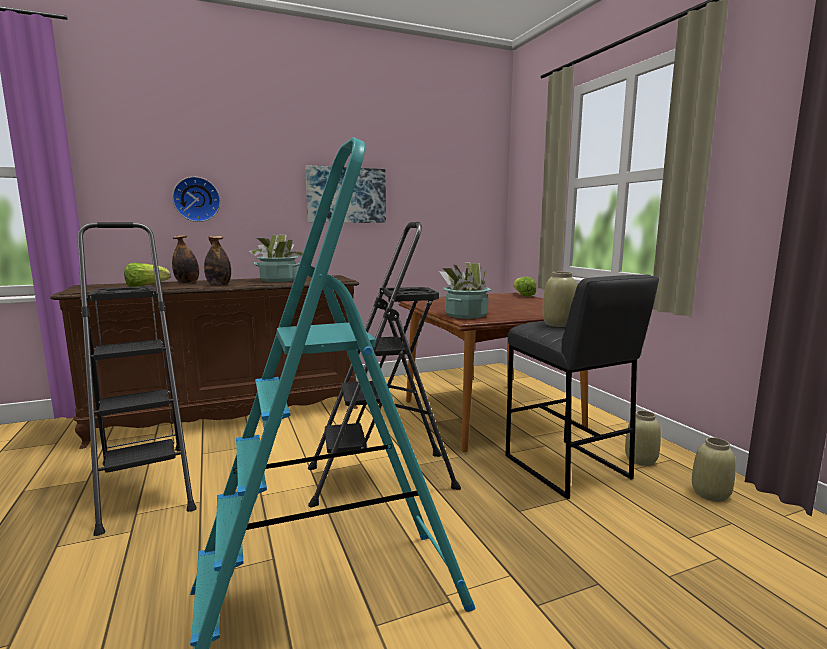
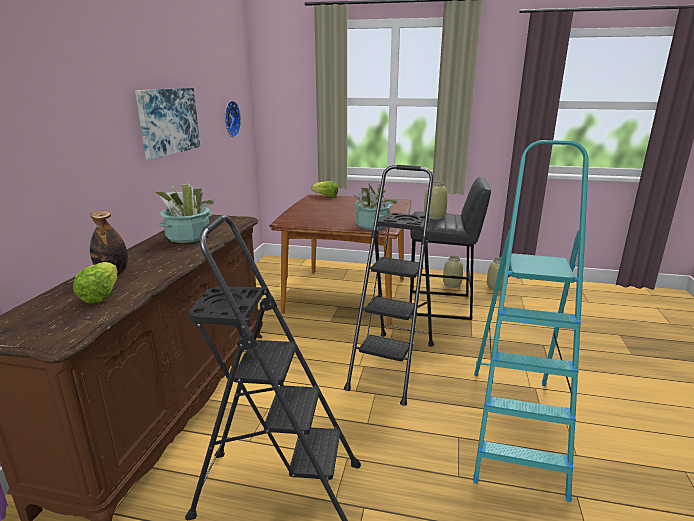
camera: 55 degrees left, 10 degrees up
(196, 199) = (41, 153): wall clock -> wall clock (230, 119)
(219, 285) = (174, 262): bottle -> none

